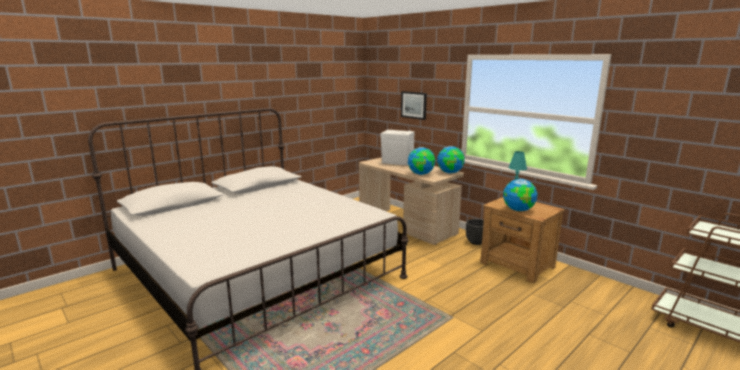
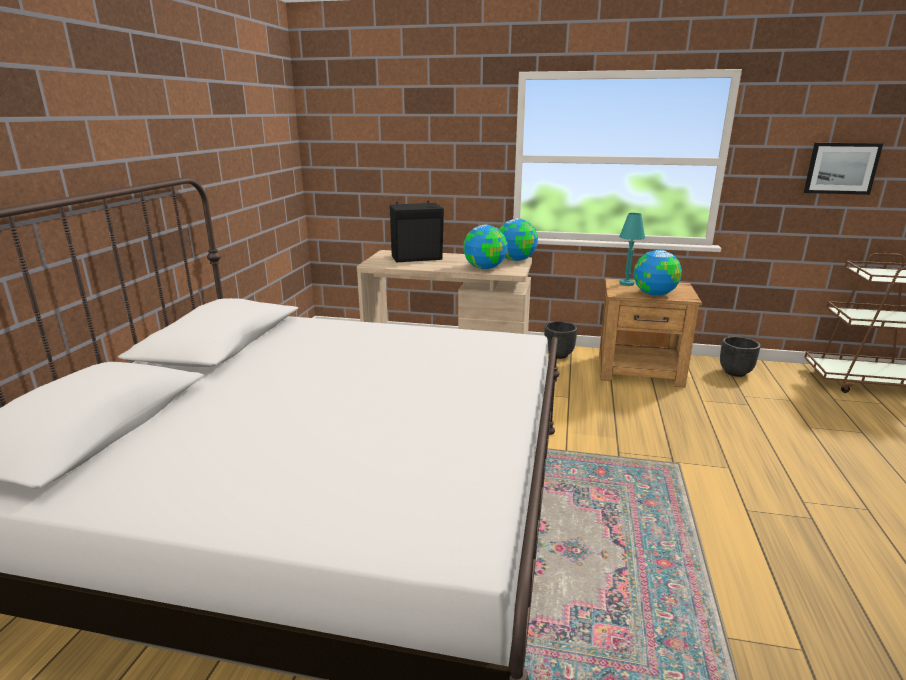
camera: 35 degrees left, 5 degrees up
(397, 163) = (418, 258): white speaker -> black speaker
(414, 105) = (416, 160): picture -> picture (841, 168)
(592, 287) = (735, 372): none -> black planter

